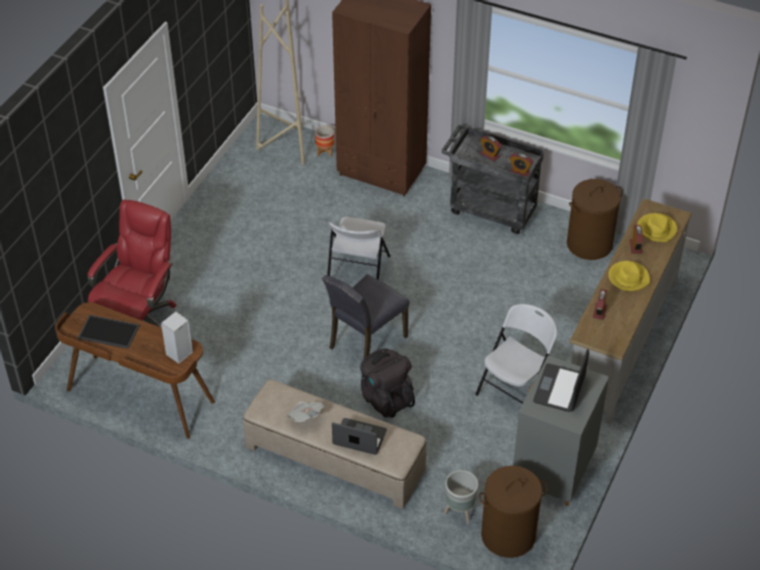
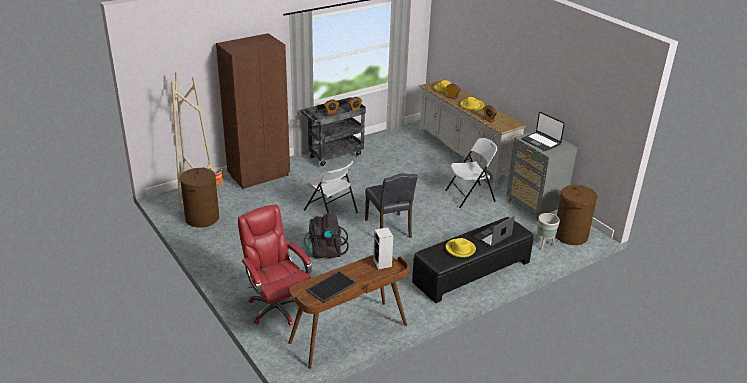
camera: 60 degrees left, 15 degrees down
(305, 416) = (460, 249): newspaper -> yellow hat
(334, 458) = (471, 272): beige bench -> black bench
(385, 398) = (439, 238): black backpack -> black backpack (325, 252)
(516, 389) = (470, 196): white chair -> white chair turned 90 degrees clockwise
(589, 244) = (388, 140): brown laundry basket -> brown laundry basket (202, 218)

